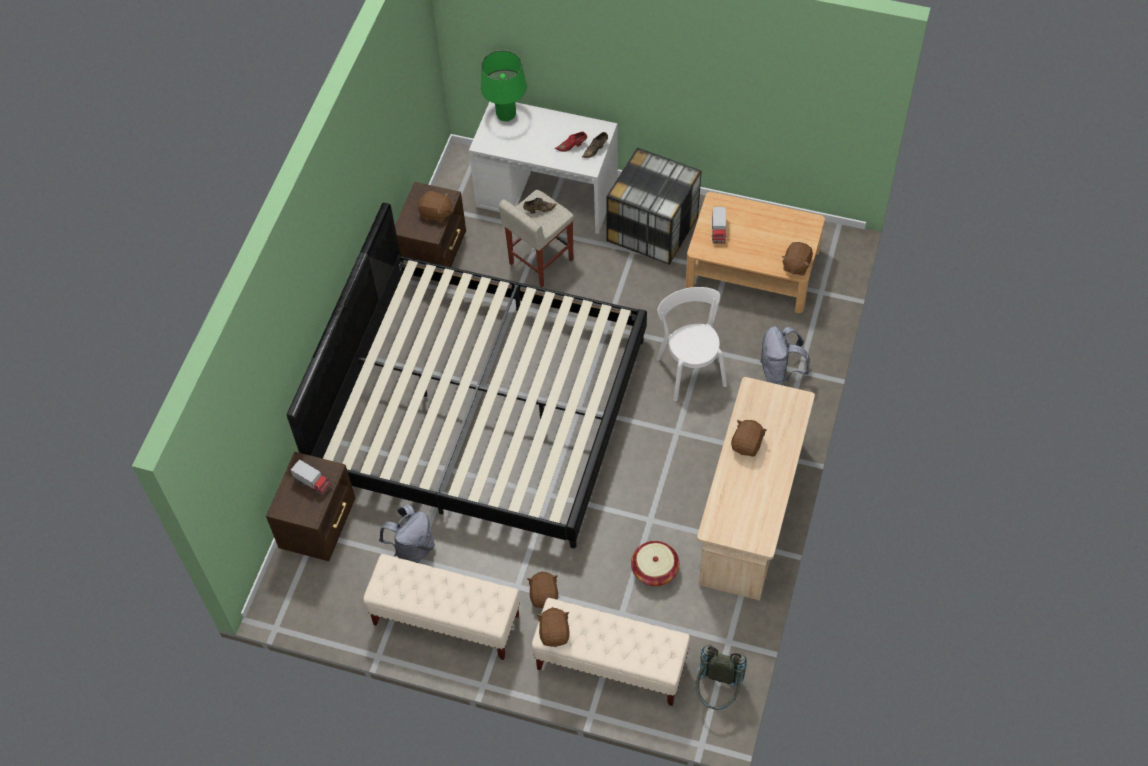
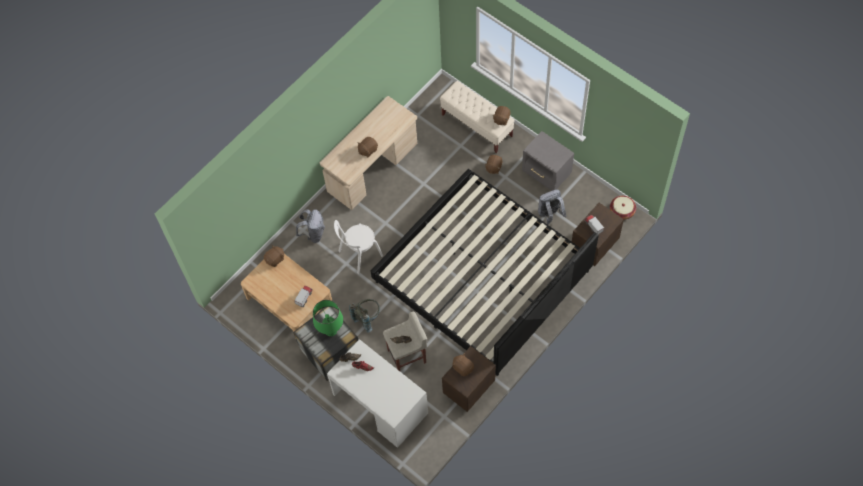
camera: 155 degrees left, 5 degrees up
(446, 620) = (546, 174): beige bench -> grey nightstand
(506, 115) = (391, 409): green table lamp -> green table lamp (331, 330)
(654, 570) = (434, 159): basket -> basket (622, 211)
(690, 369) = (359, 254): white chair -> white chair turned 45 degrees clockwise
(717, 692) = (434, 96): grey backpack -> grey backpack (367, 318)

